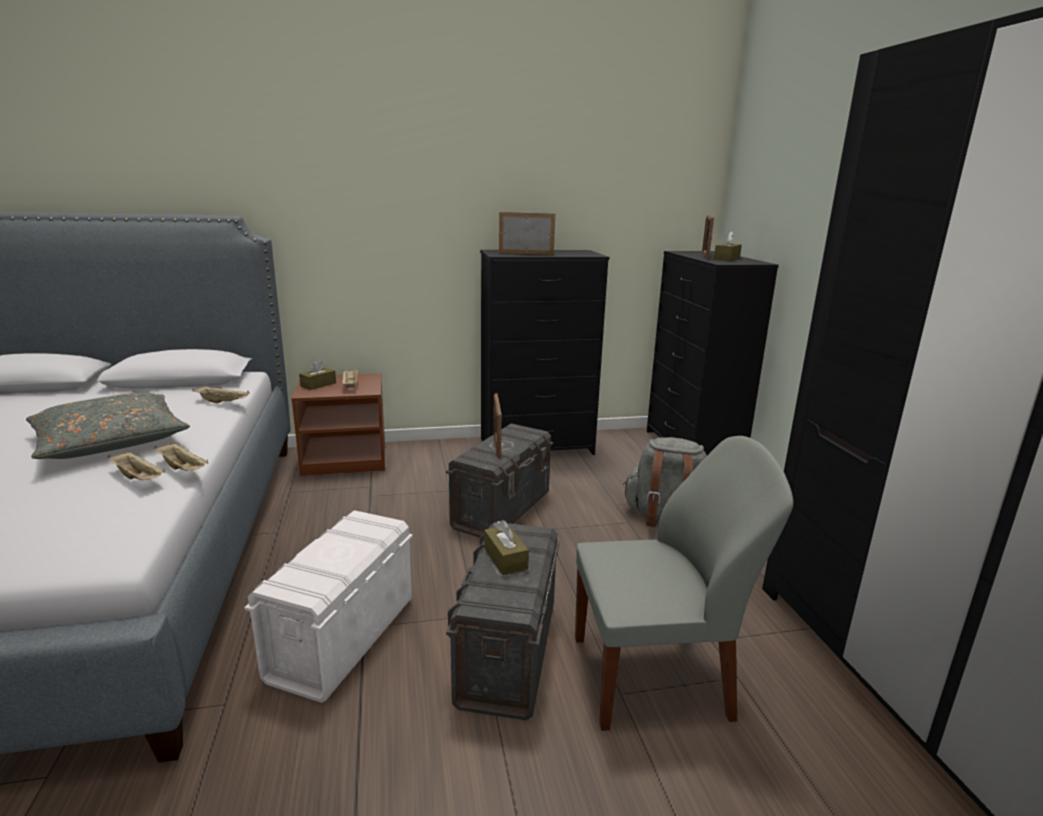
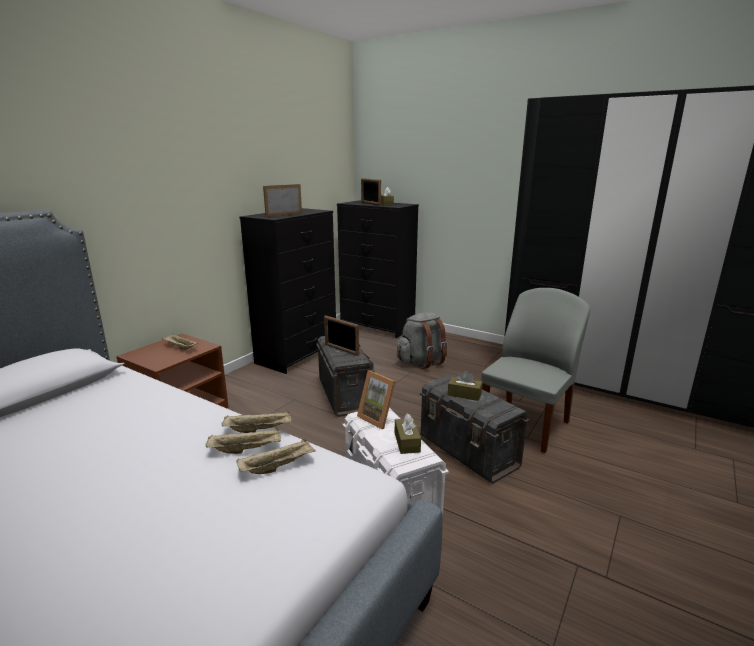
camera: 45 degrees left, 0 degrees up
(110, 441) = (135, 447): grey pillow -> none
(223, 402) = (148, 387): beige tray -> beige tray (278, 466)
(318, 384) = (152, 356): brown tissue box -> brown tissue box (407, 442)
(365, 529) = (378, 418): none -> picture frame

